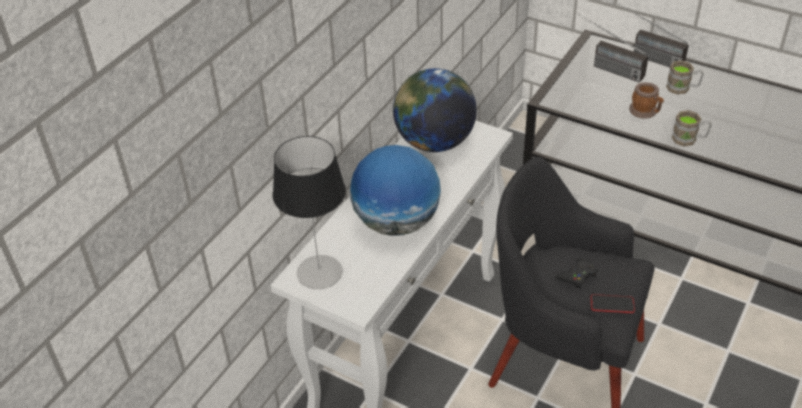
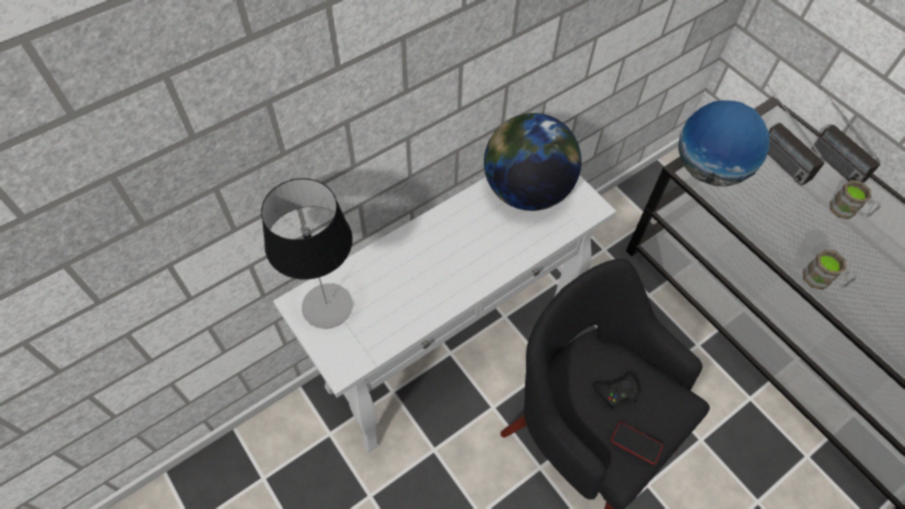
camera: 20 degrees right, 15 degrees up
(397, 222) = (435, 277): globe -> globe (709, 170)
(645, 112) = (789, 226): mug -> none

